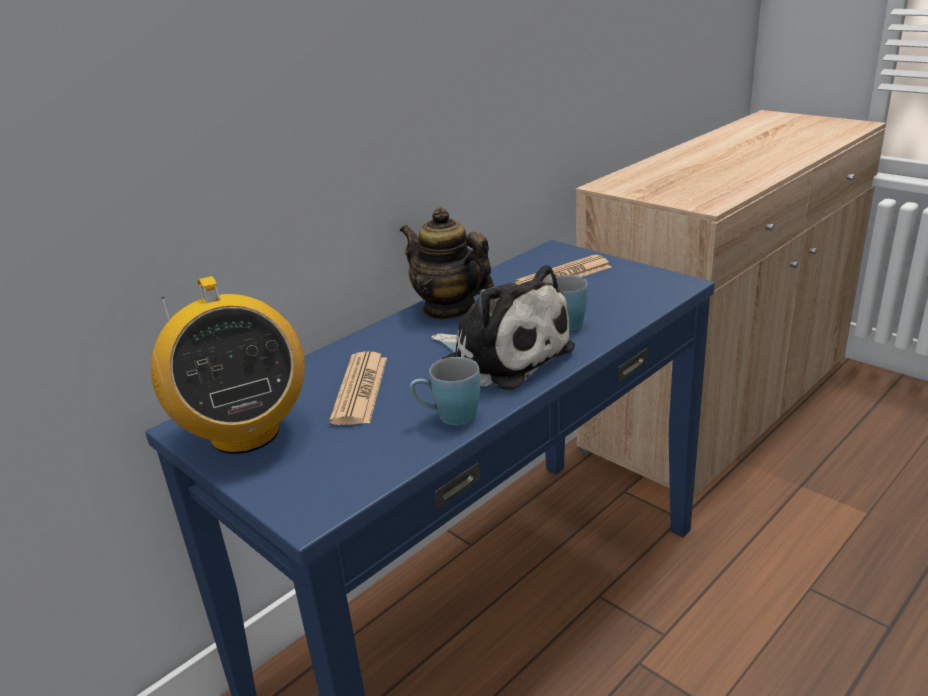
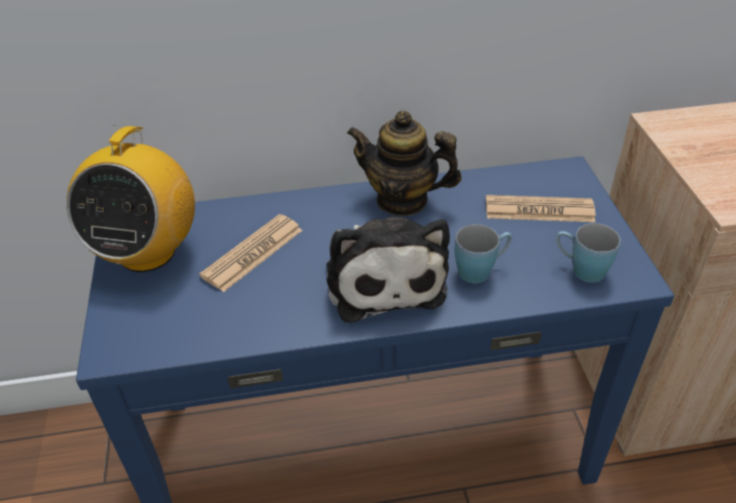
camera: 35 degrees right, 15 degrees up
(448, 309) = (402, 200): teapot -> teapot turned 60 degrees counterclockwise
(448, 417) = (277, 320): blue mug -> blue mug (580, 269)

